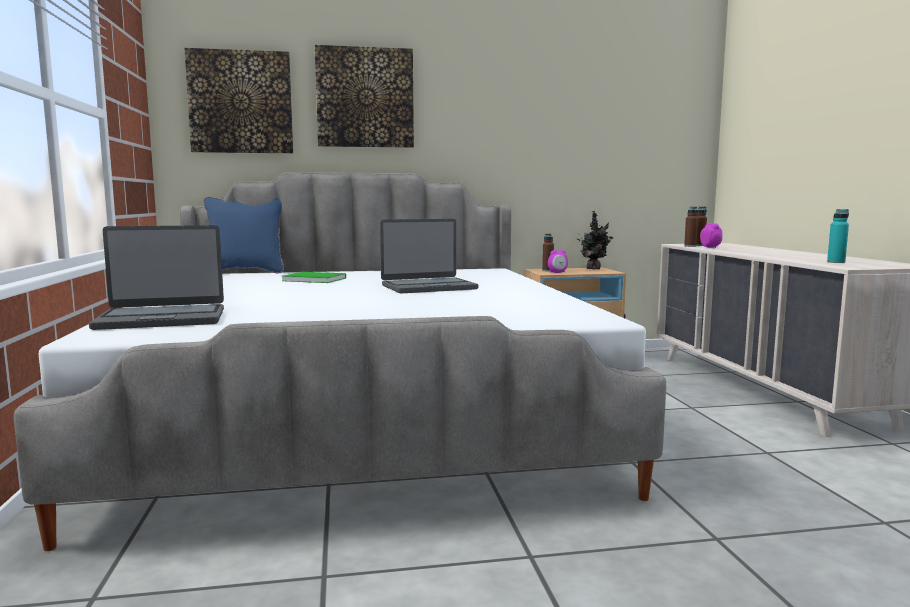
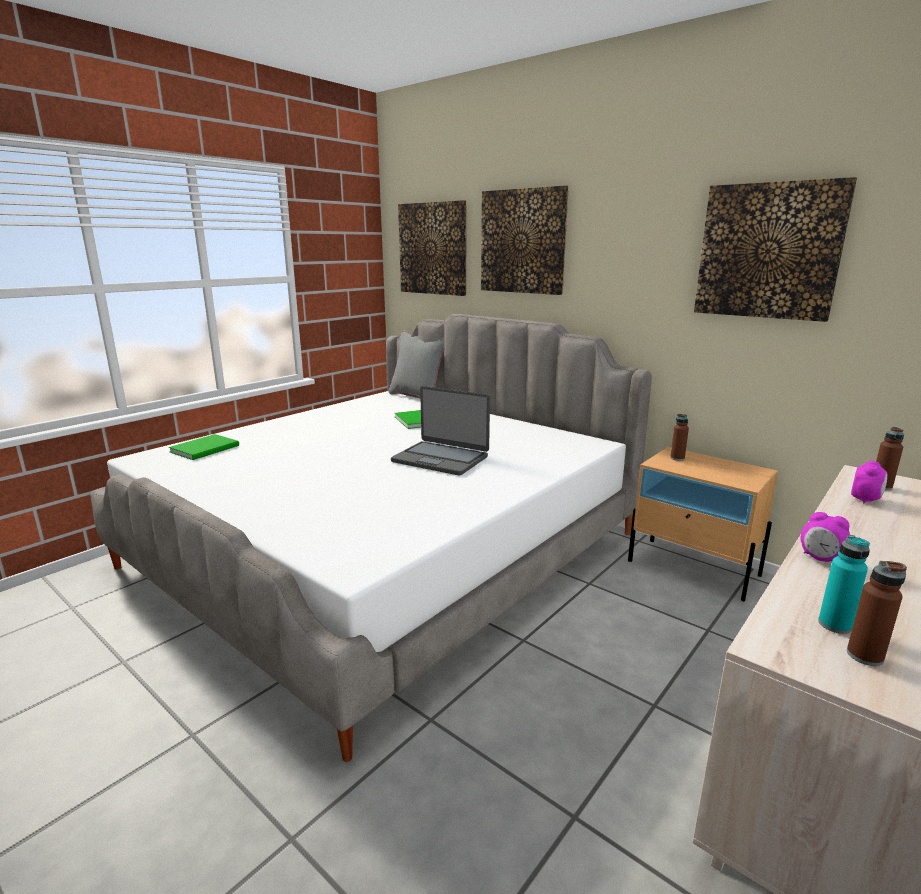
camera: 50 degrees right, 10 degrees up
(162, 319) = (207, 448): laptop -> green book
(245, 272) = (417, 397): blue pillow -> grey pillow
(557, 272) = (673, 466): alarm clock -> alarm clock (821, 559)
(577, 110) = (768, 251): none -> picture
(594, 269) = (748, 471): potted plant -> none
(690, 246) = (851, 485): brown bottle -> brown bottle (864, 656)

